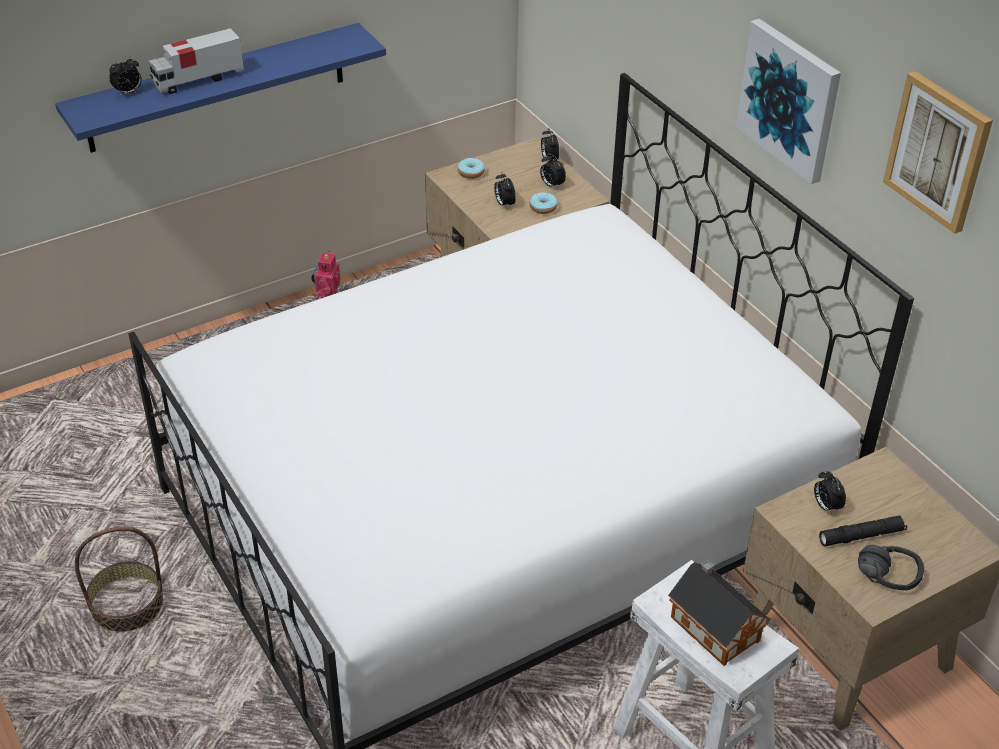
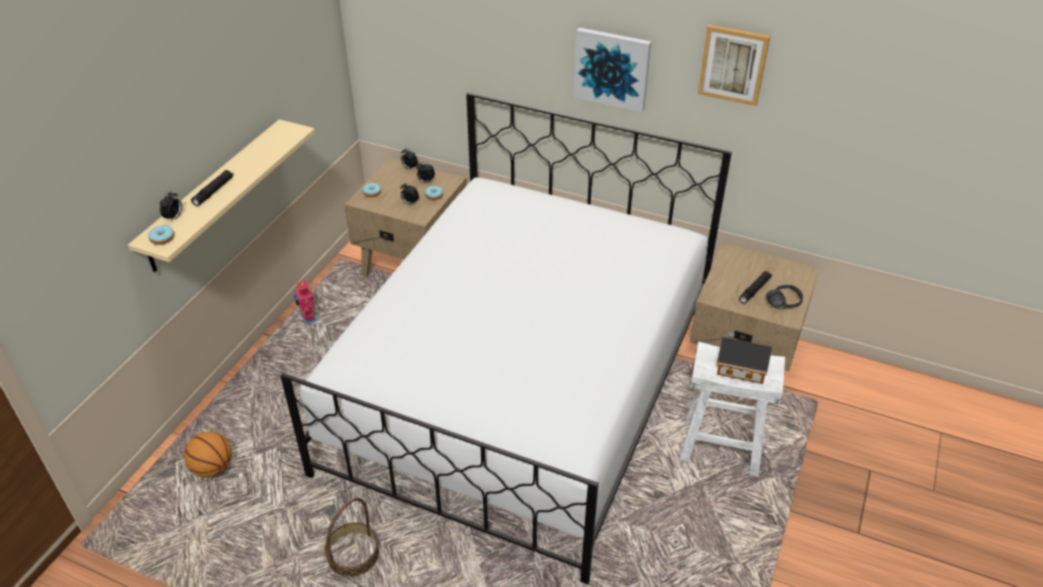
camera: 35 degrees left, 0 degrees up
(81, 427) = (213, 468): none -> basketball
(92, 111) = (162, 239): none -> donut
(198, 80) = (214, 191): toy truck -> black flashlight
(217, 88) = (214, 195): blue shelf -> beige shelf
(826, 506) = (726, 284): alarm clock -> none

